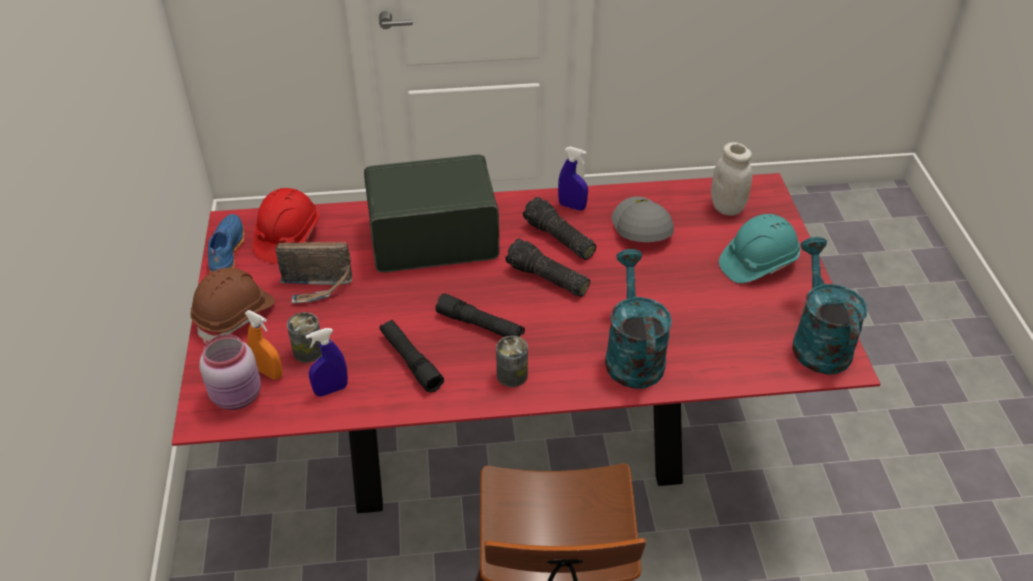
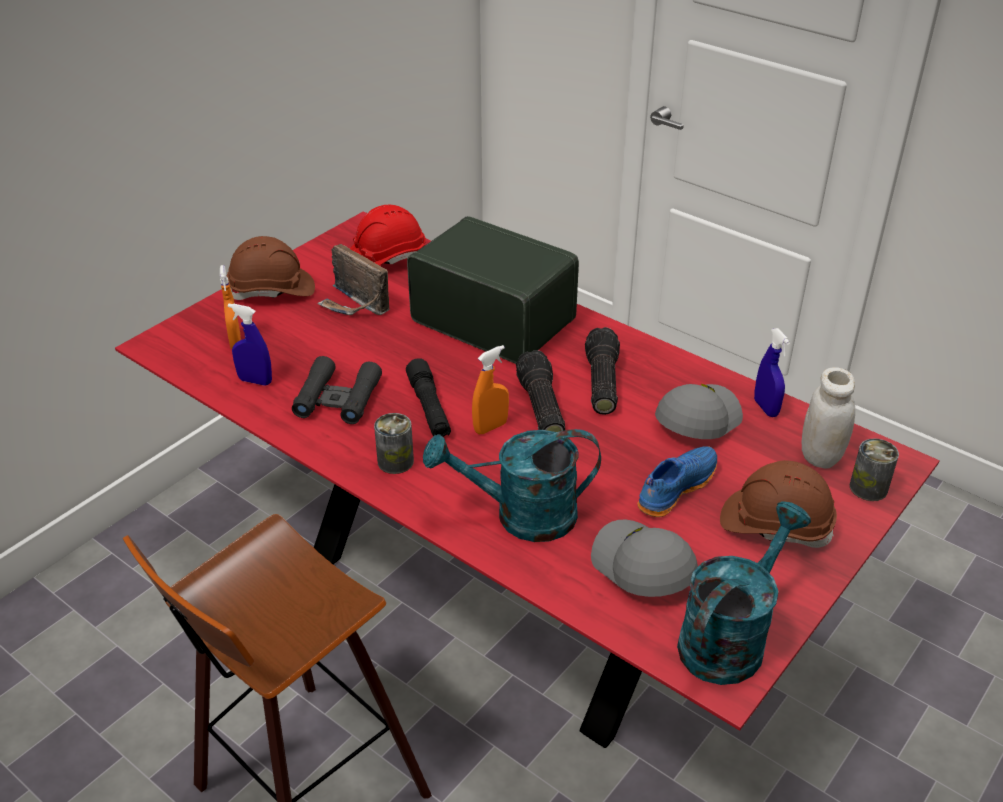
camera: 45 degrees right, 5 degrees down
(225, 252) = (331, 244): blue shoe -> blue shoe (675, 488)
(238, 396) = (194, 344): pink jar -> none
(308, 351) = (281, 344): can -> can (868, 488)
(410, 361) = (338, 398): black flashlight -> black binoculars
(536, 311) = (490, 427): none -> orange spray bottle
(572, 206) = (655, 364): blue spray bottle -> blue spray bottle (766, 408)
(632, 354) = (521, 516): turquoise watering can -> turquoise watering can turned 135 degrees counterclockwise
(731, 336) = (641, 567): none -> grey cap
(757, 263) = (775, 524): turquoise hard hat -> brown hard hat

